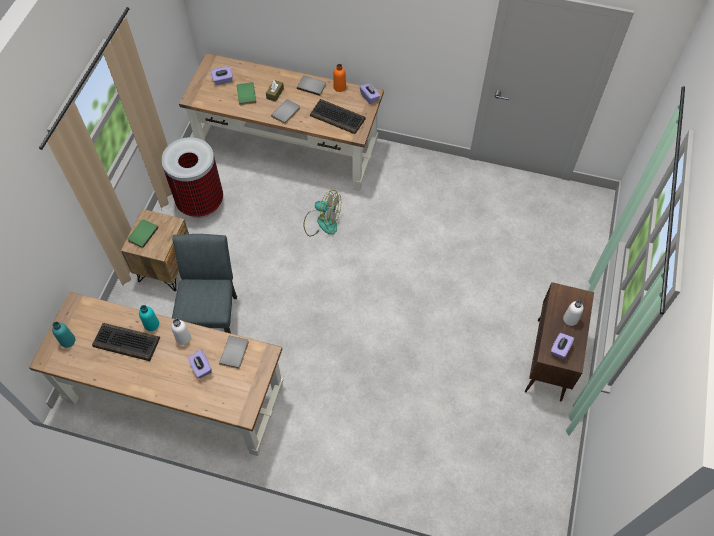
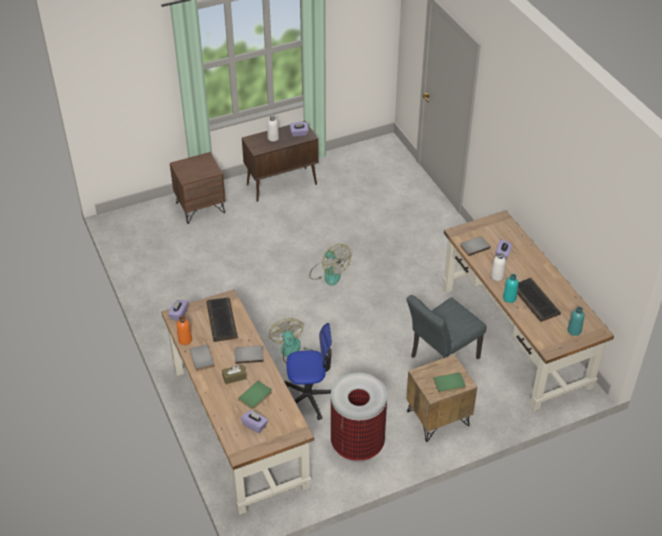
camera: 130 degrees left, 15 degrees down
(269, 203) = (310, 397): none -> office chair
(386, 309) = (328, 273): none -> fan
(565, 269) = (200, 207): none -> brown nightstand

